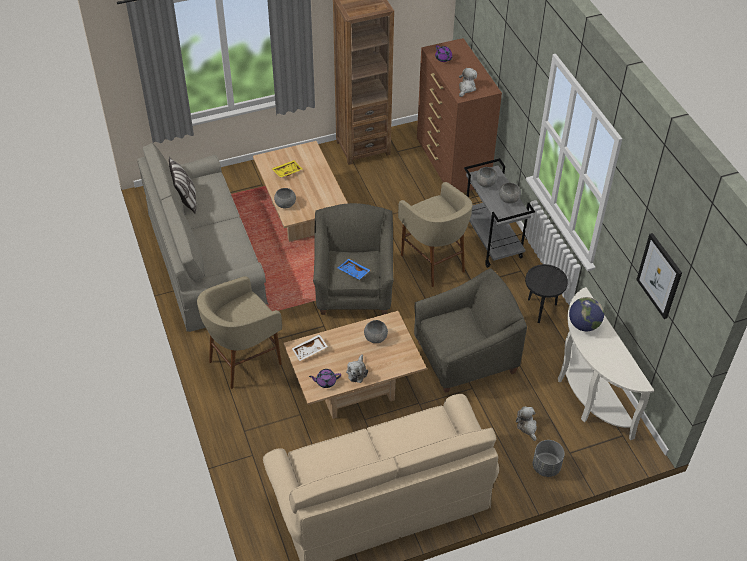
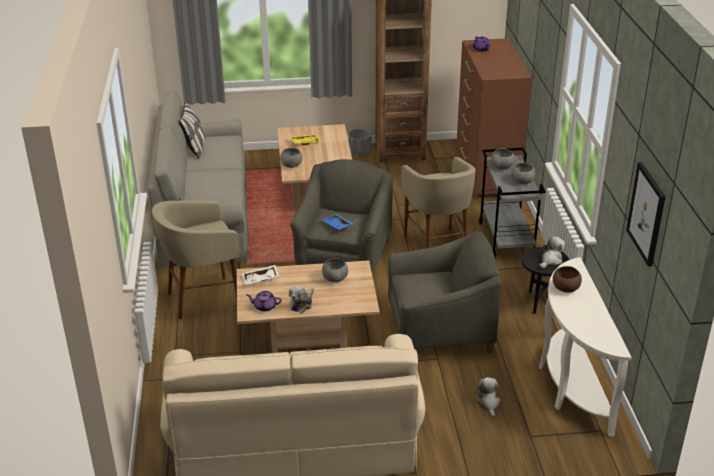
camera: 15 degrees right, 15 degrees down
(466, 88) = (495, 71): plush toy -> plush toy (551, 260)
(546, 467) = (497, 445): grey planter -> grey planter (360, 153)
(583, 325) = (566, 288): globe -> brown bowl

